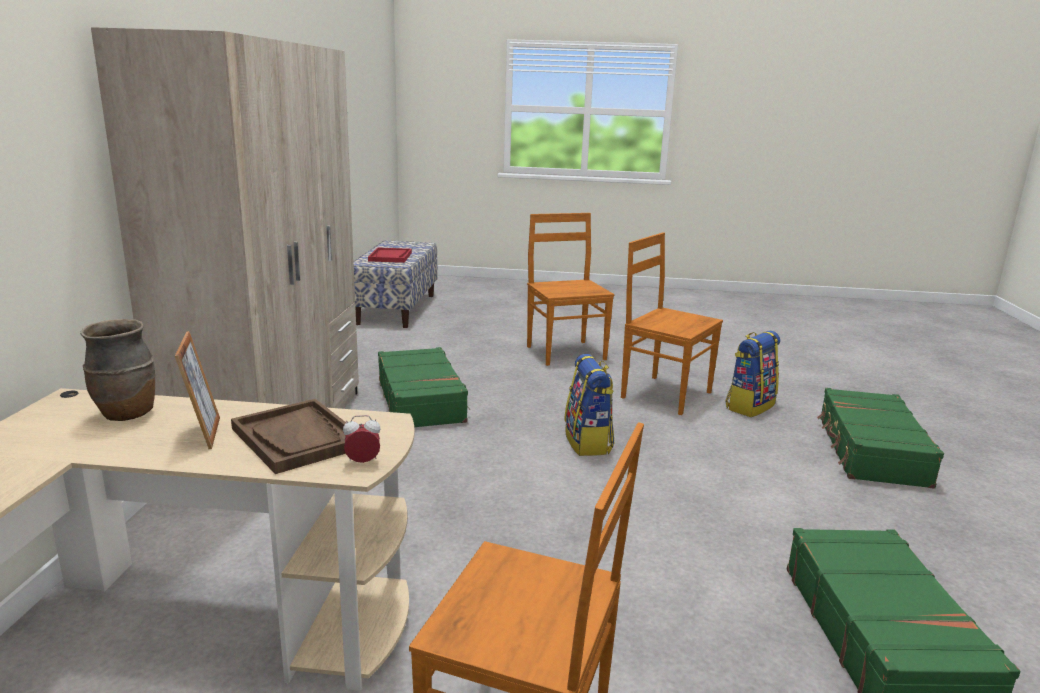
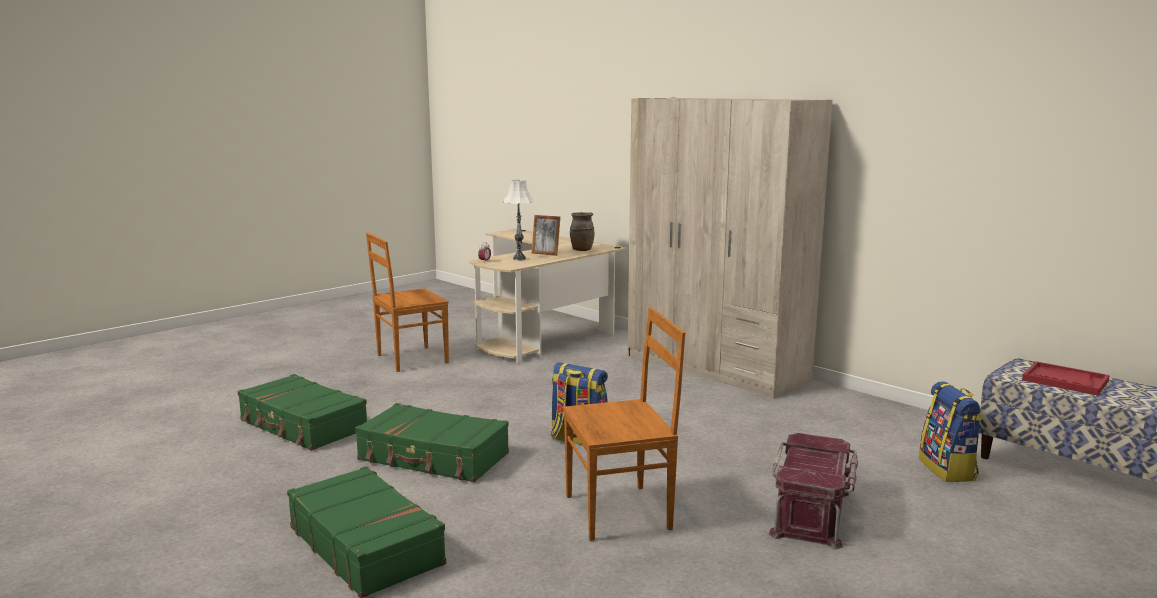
camera: 130 degrees right, 5 degrees down
(298, 438) = (519, 259): brown tray -> white table lamp
(421, 400) = (734, 413): green suitcase -> green suitcase (433, 457)
(565, 352) = (812, 513): brown chair -> red storage box
(749, 406) = (530, 542): backpack -> backpack (948, 469)

